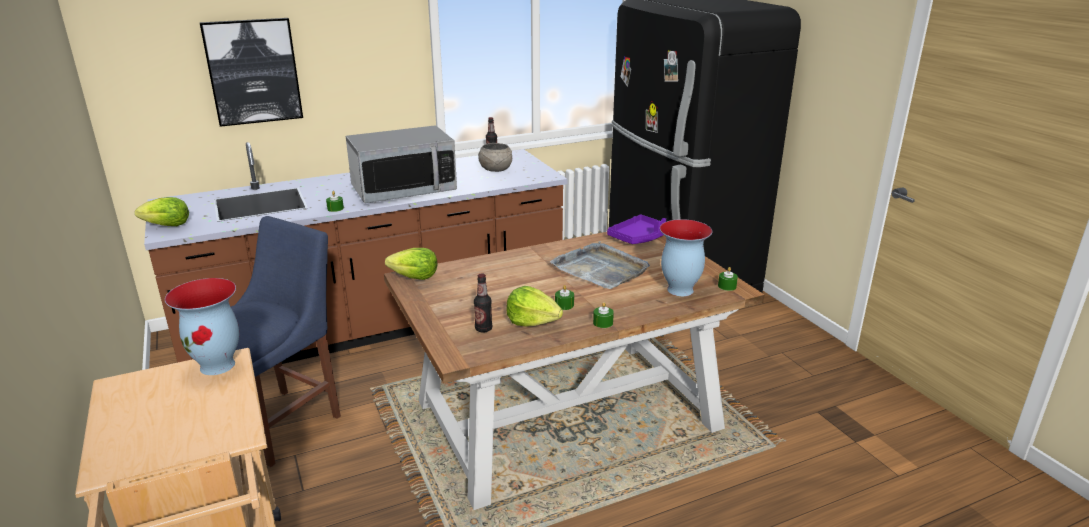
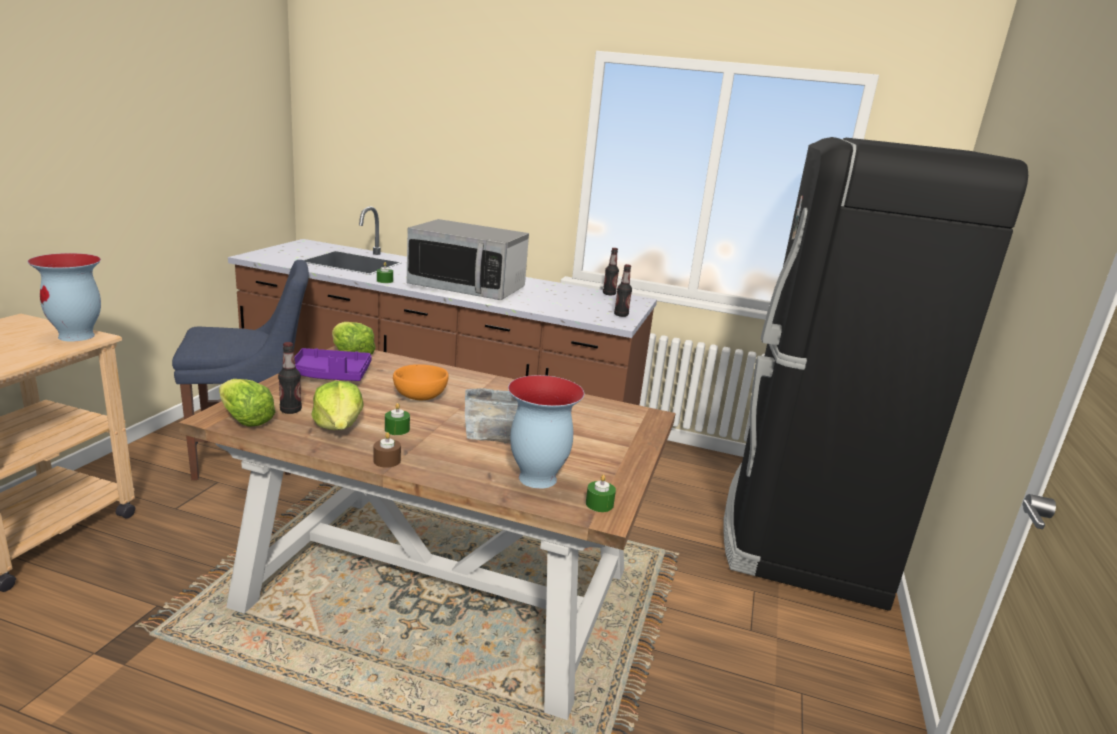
camera: 40 degrees right, 5 degrees down
(167, 226) = (267, 253): lettuce -> lettuce (246, 420)
(253, 71) = (413, 149): picture -> none
(495, 169) = (583, 302): grey bowl -> none
(526, 281) = (420, 397): none -> orange bowl
(535, 169) = (621, 315): none -> bottle
(603, 323) = (387, 460): green candle -> brown candle
(639, 238) = (621, 417): purple tray -> purple tray (331, 375)

